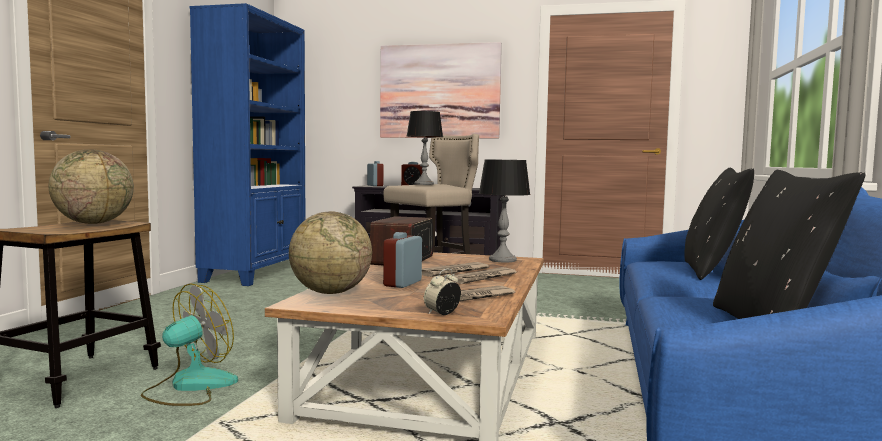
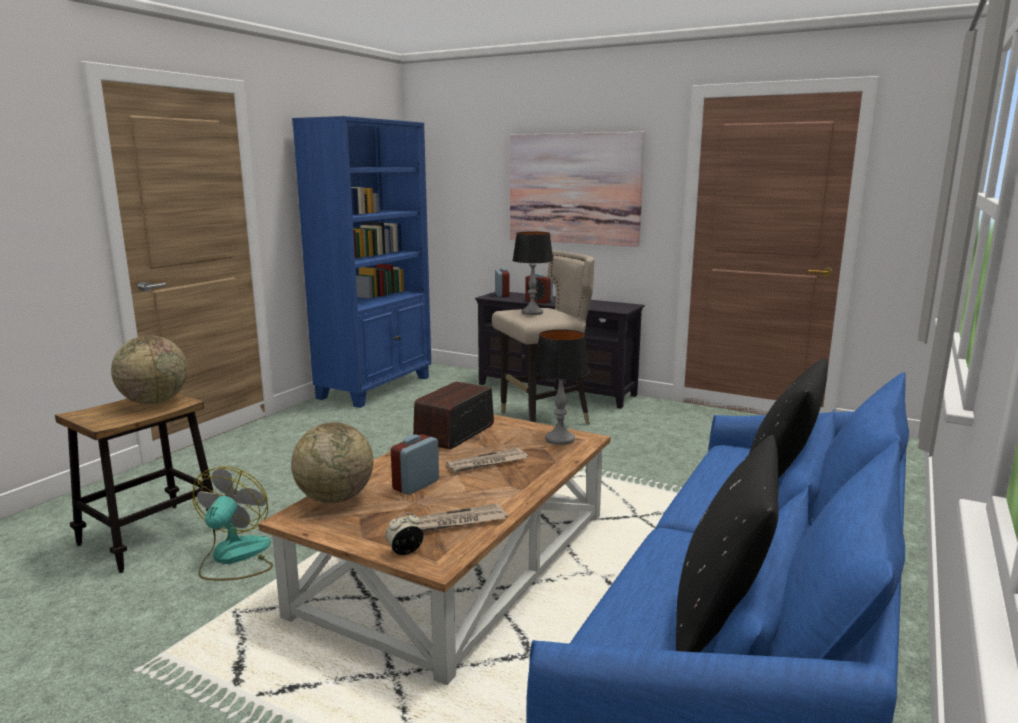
camera: 15 degrees right, 10 degrees up
(190, 387) = (234, 558): fan -> fan turned 45 degrees counterclockwise
(483, 278) = (505, 479): newspaper -> none

